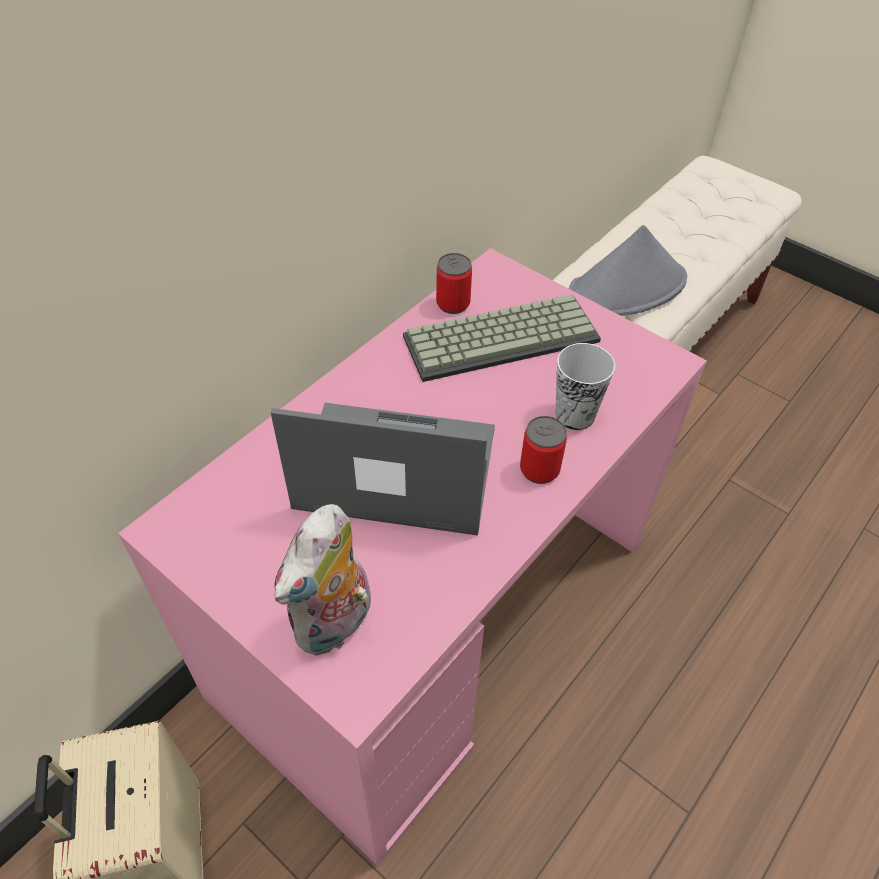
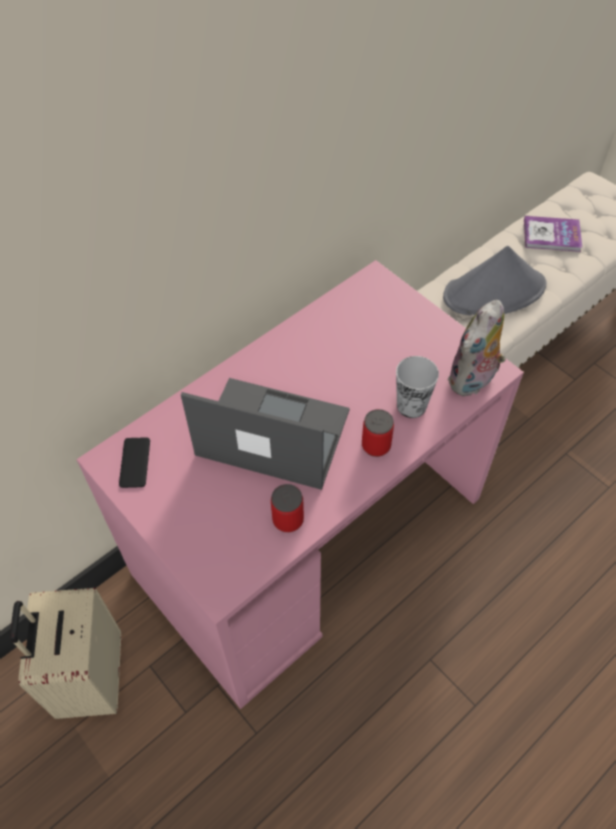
camera: 10 degrees right, 5 degrees up
(205, 528) = (135, 462): none -> phone
(335, 624) = (213, 540): plush toy -> plush toy (472, 381)
(453, 304) = (337, 305): can -> can (288, 520)
(502, 336) = (369, 337): keyboard -> none
(678, 222) = (551, 235): none -> book

